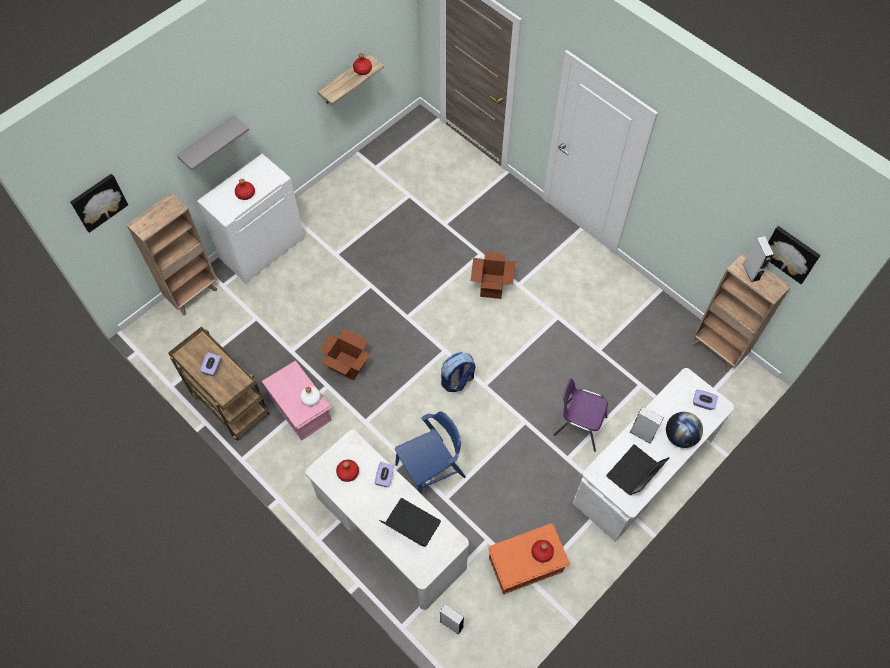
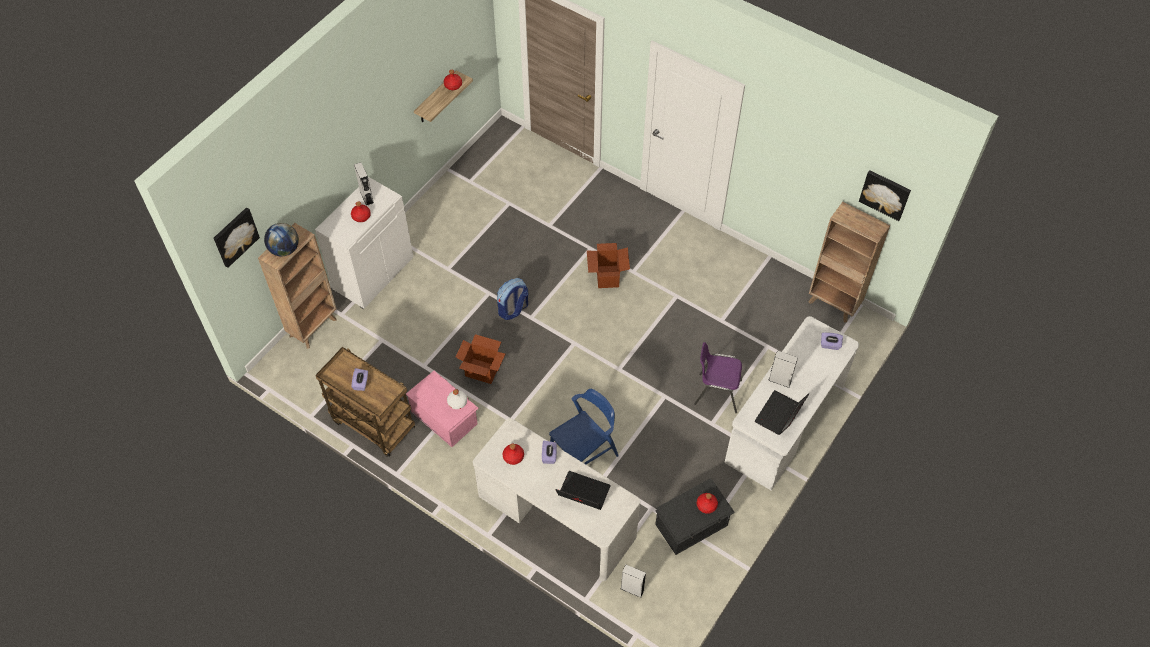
camera: 10 degrees left, 5 degrees down
(208, 143) = (324, 171): grey shelf -> none
(457, 381) = (592, 369): backpack -> backpack (513, 310)
(526, 565) = (692, 525): orange storage box -> black storage box
(680, 436) = (815, 377): globe -> globe (284, 249)
(751, 272) = (852, 217): grey speaker -> grey speaker (366, 197)

